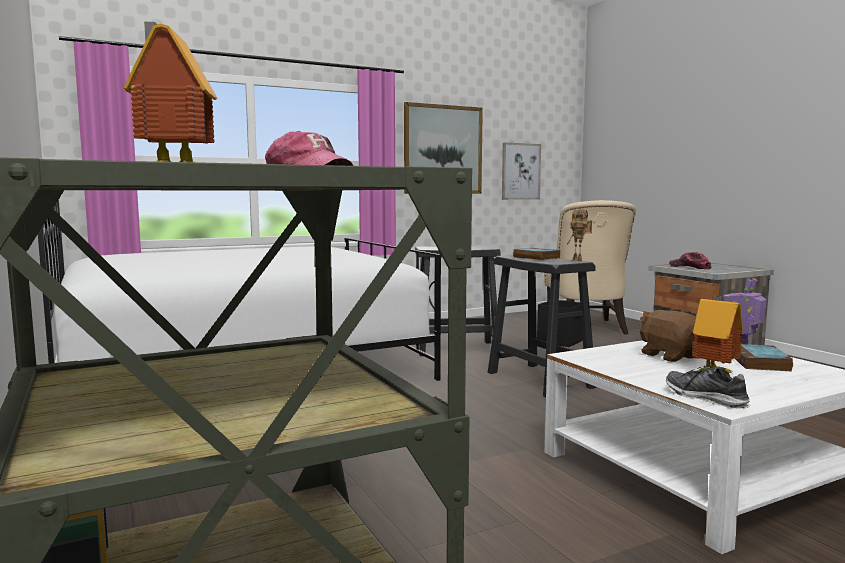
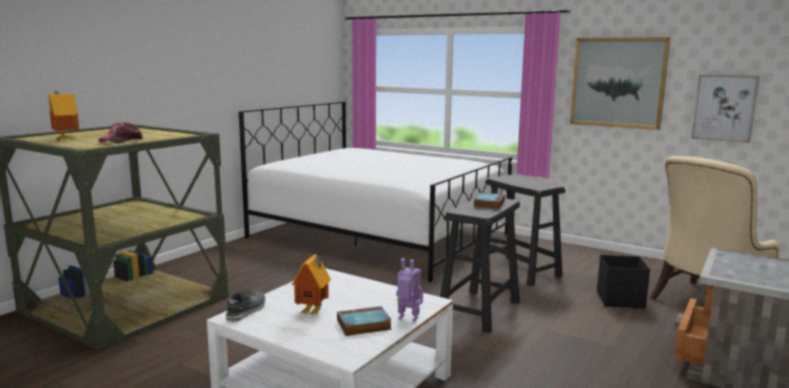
camera: 60 degrees right, 5 degrees up
(579, 260) = (488, 214): toy robot -> none
(671, 356) = (354, 298): brown plush toy -> none
(690, 267) = (740, 263): cap -> none

